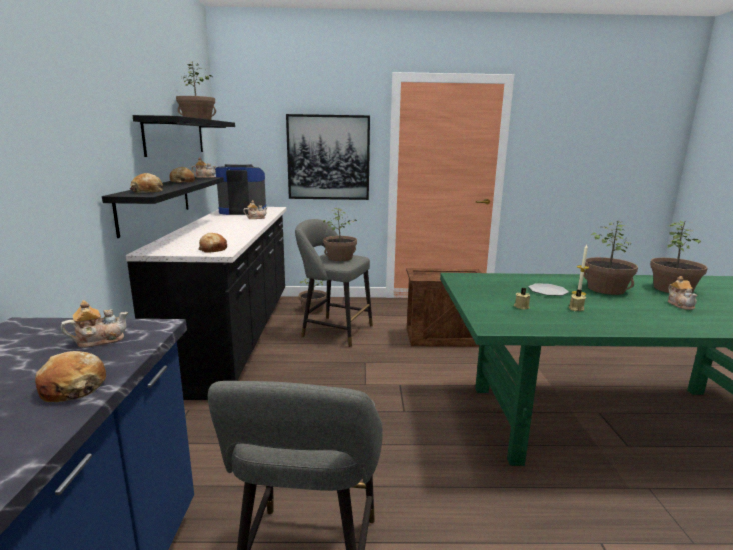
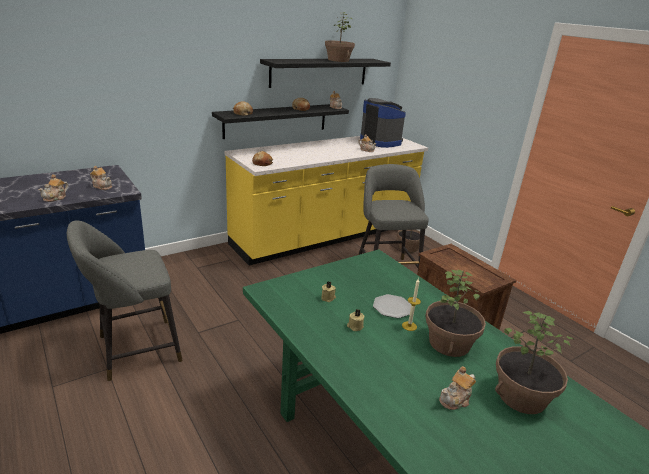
camera: 55 degrees right, 10 degrees up
(72, 388) = (56, 198): bread -> teapot
(235, 336) = (325, 236): black counter -> yellow counter
(328, 157) = (472, 109): picture -> none
(340, 258) = (396, 207): potted plant -> none

